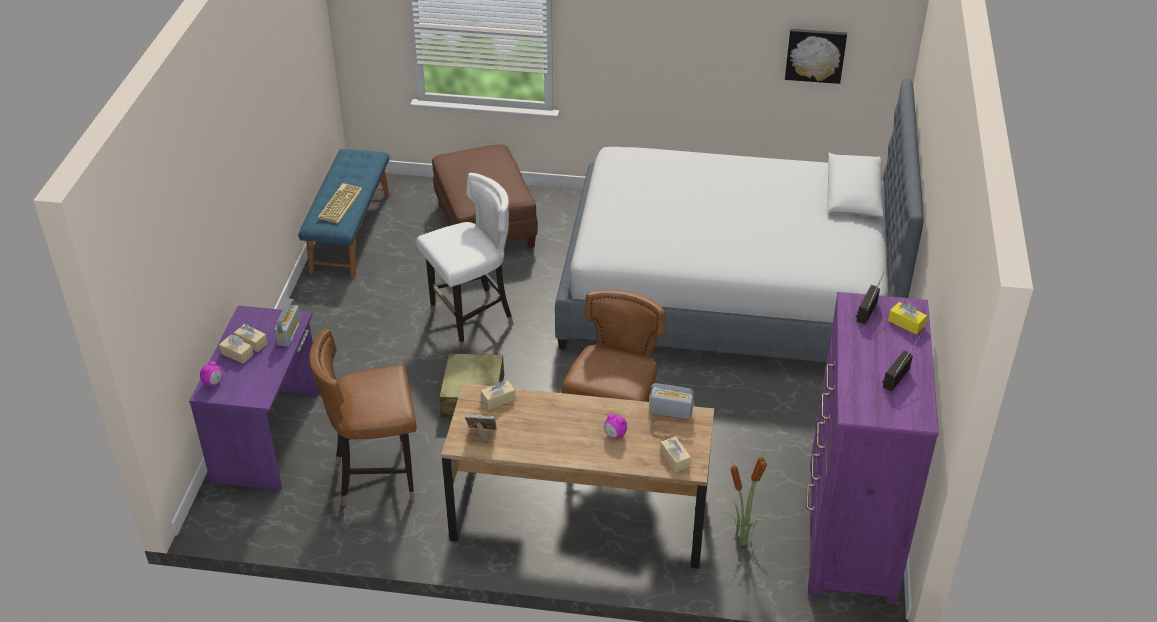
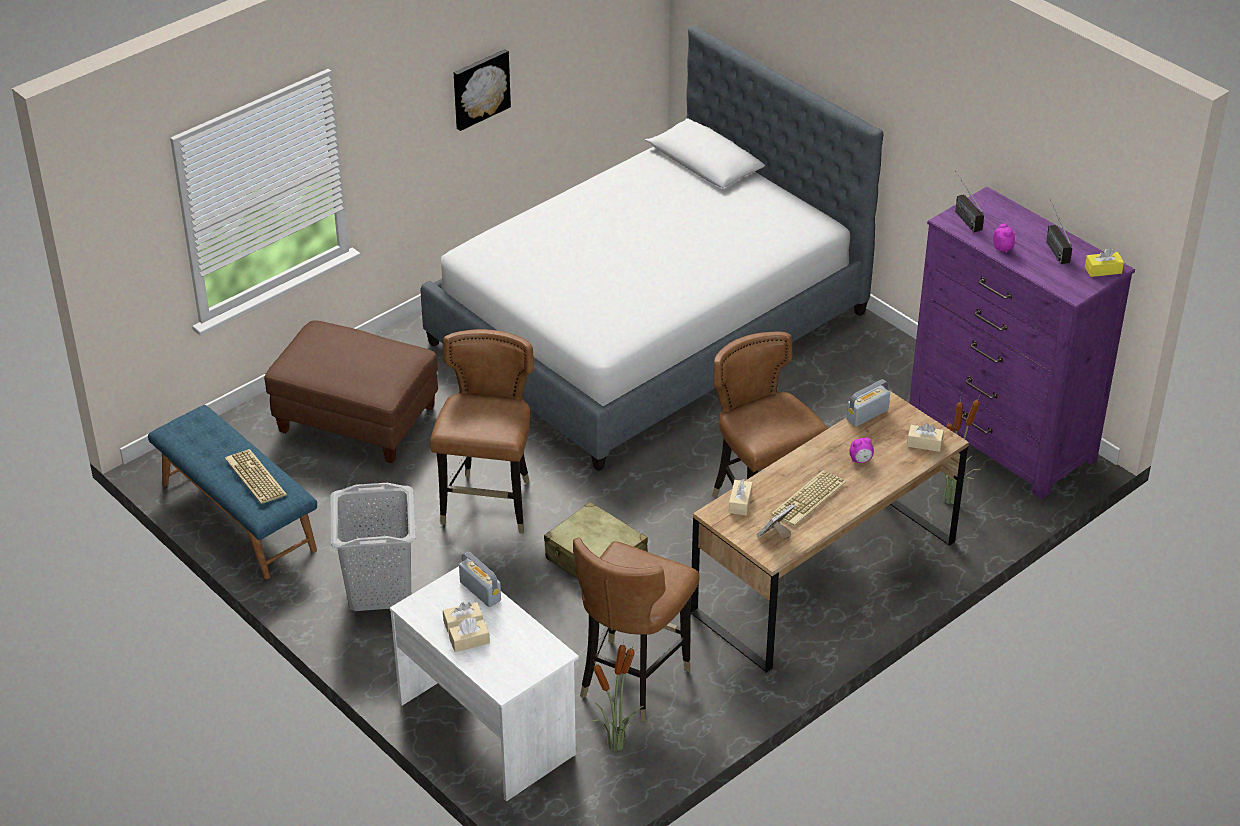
camera: 50 degrees left, 0 degrees up
(213, 383) = (494, 676): alarm clock -> alarm clock (1003, 248)
(269, 436) = (488, 727): purple desk -> white desk
(306, 506) = (617, 747): none -> potted plant
(346, 320) = (379, 589): none -> grey laundry basket
(472, 321) = (489, 505): white chair -> brown chair
(539, 432) = (809, 500): none -> keyboard
(815, 54) = (587, 47): picture -> picture (480, 88)
(906, 323) = (1003, 211): yellow tissue box -> yellow tissue box (1103, 270)

